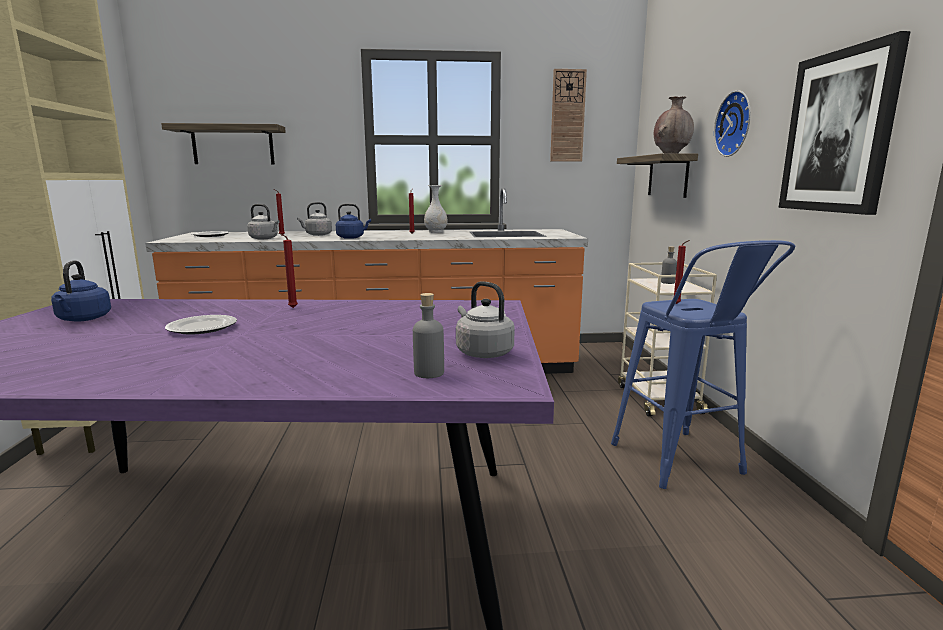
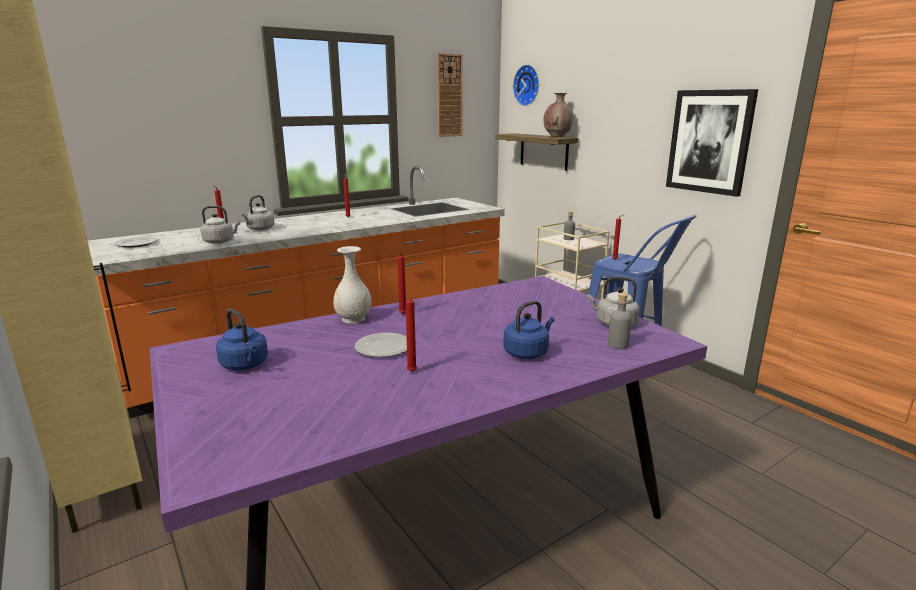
camera: 30 degrees left, 5 degrees up
(168, 350) = (413, 372): none -> red candle
(233, 145) = (119, 132): shelf -> none
(352, 237) = (309, 230): blue kettle -> blue kettle (527, 353)
(436, 232) = (363, 212): white vase -> white vase (354, 319)
(736, 124) = (618, 121): wall clock -> wall clock (528, 85)

